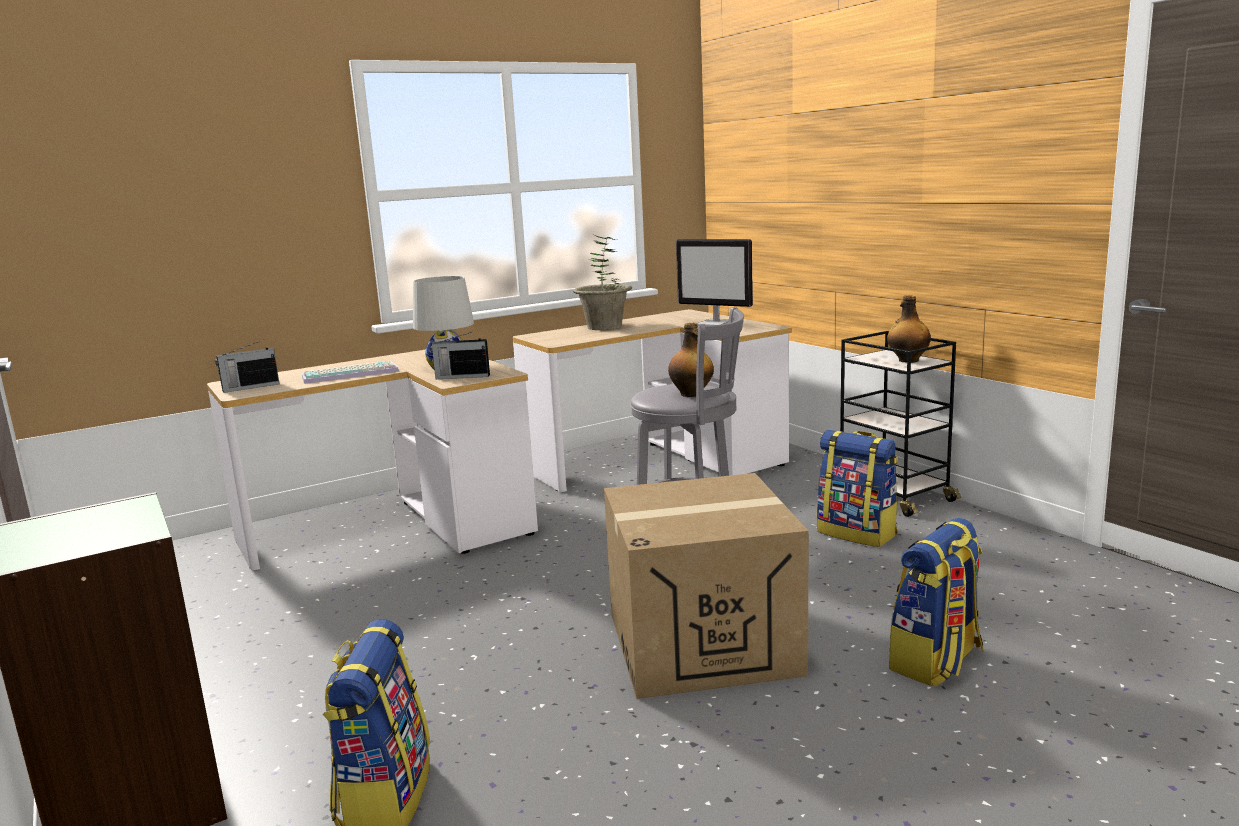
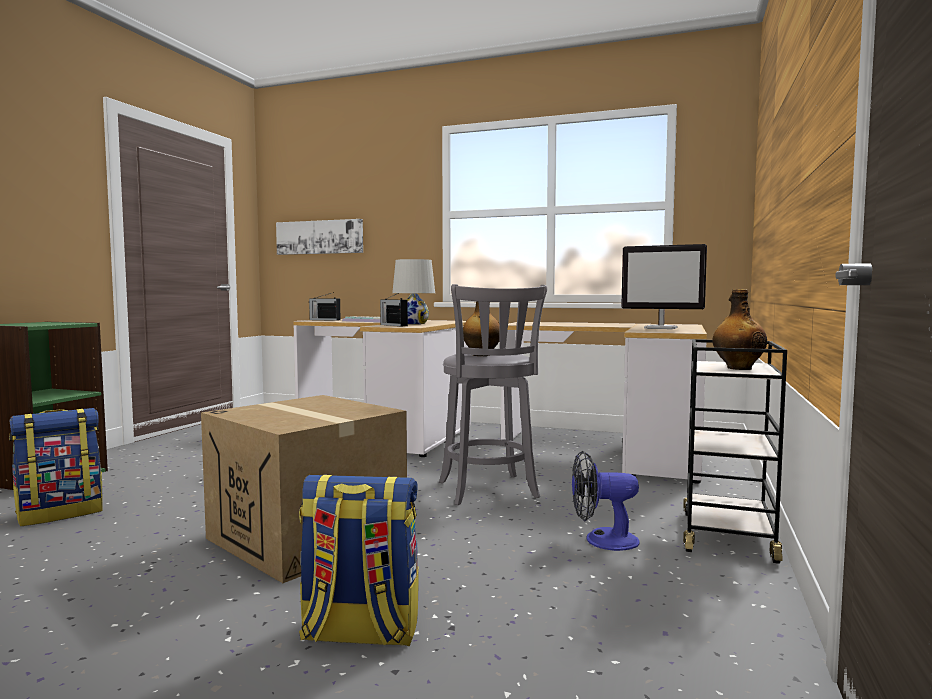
camera: 50 degrees right, 10 degrees down
(135, 242) = (320, 237): none -> picture
(604, 327) = (587, 323): potted plant -> none
(716, 324) = (661, 328): monitor -> monitor turned 60 degrees counterclockwise
(857, 533) = (602, 540): backpack -> fan

